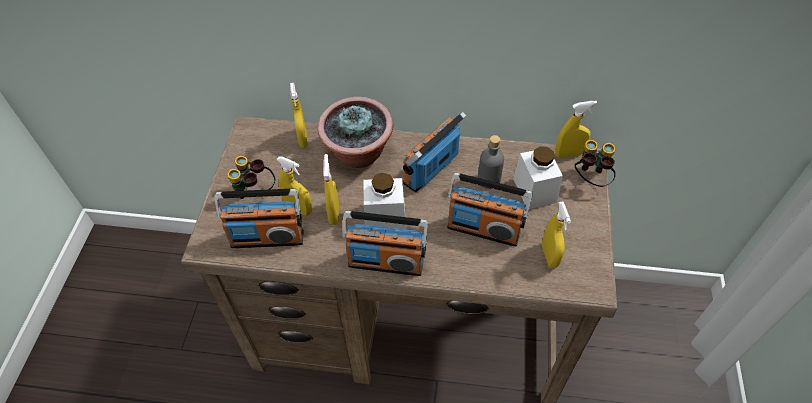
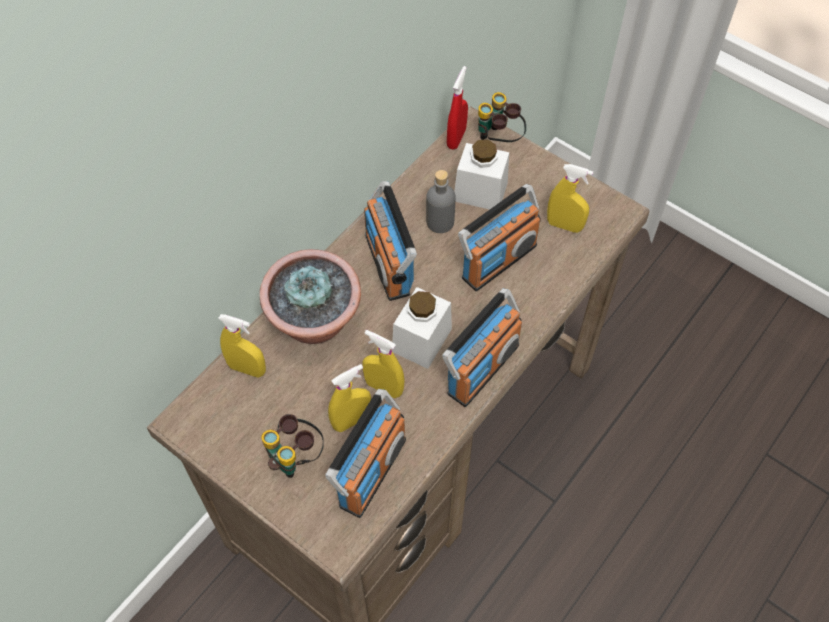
camera: 60 degrees left, 5 degrees up
(568, 154) = (456, 138): yellow spray bottle -> red spray bottle

